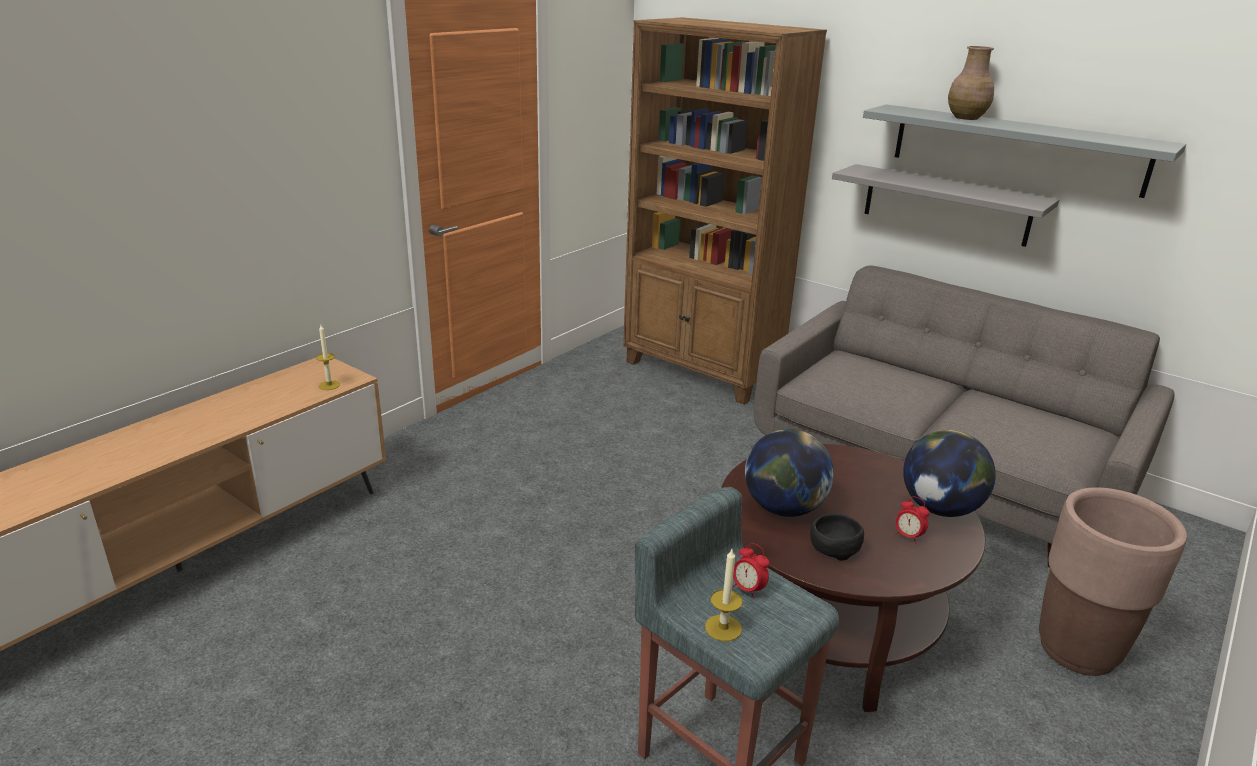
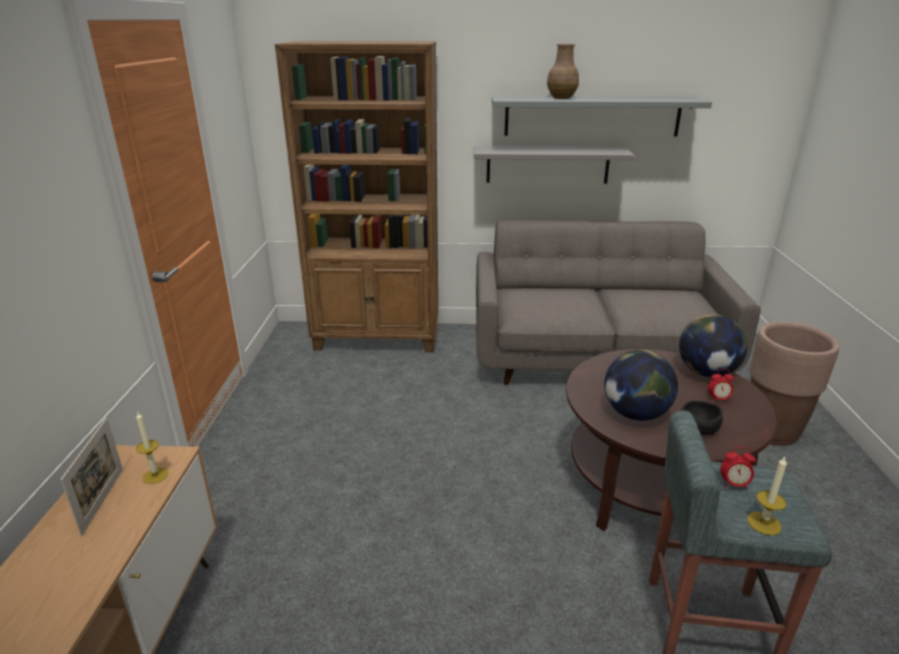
camera: 35 degrees left, 0 degrees up
(285, 387) = (103, 500): none -> picture frame

